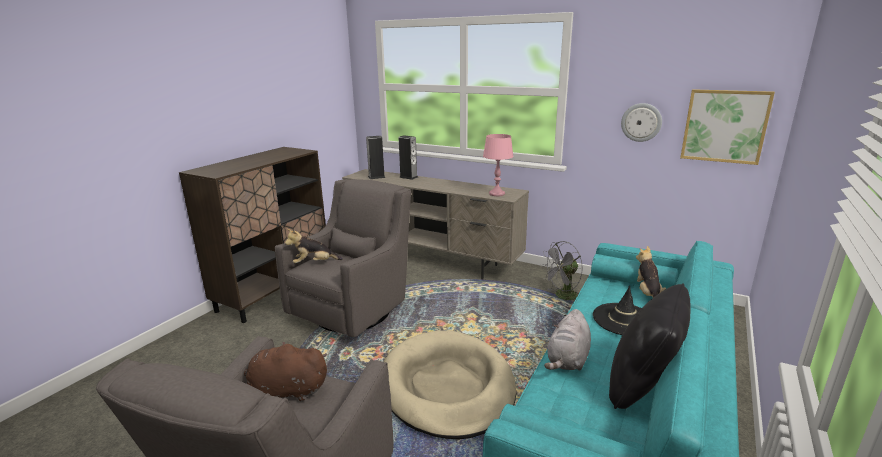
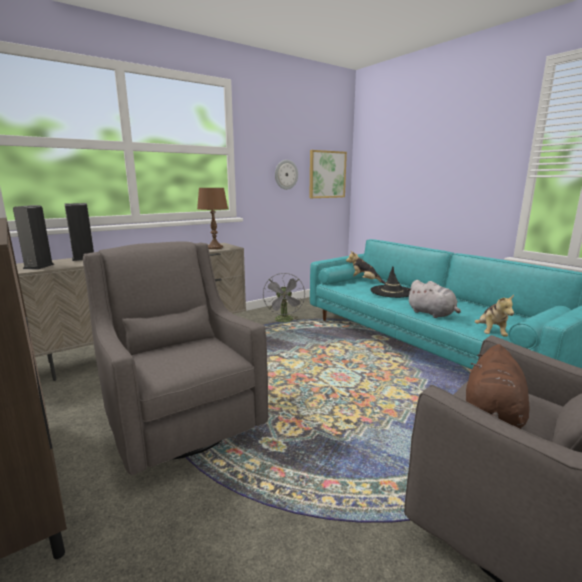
camera: 65 degrees left, 5 degrees down
(314, 263) = (164, 366): plush toy -> plush toy (490, 333)
(447, 387) = (371, 395): beige dog bed -> none
(496, 194) = (214, 248): pink table lamp -> brown table lamp
(642, 386) = (465, 305): black pillow -> none

